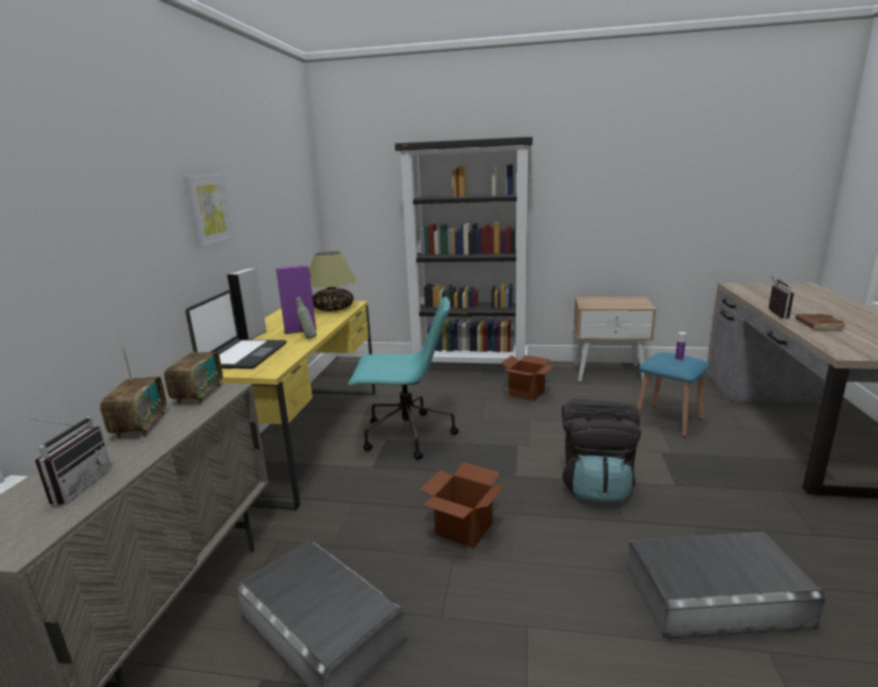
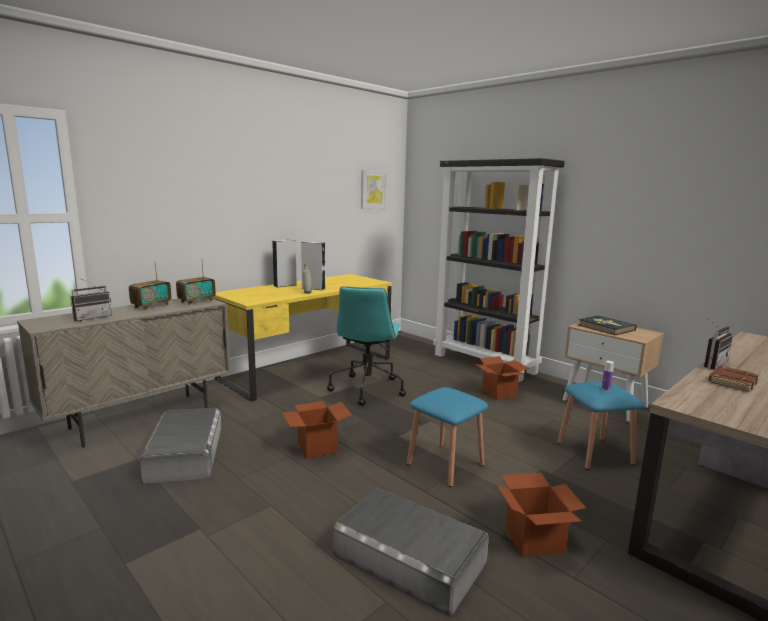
camera: 35 degrees right, 5 degrees down
(208, 209) = (272, 197): picture -> picture (373, 189)
(243, 355) = (258, 293): laptop -> none
(300, 330) = (313, 288): purple speaker -> grey speaker
(333, 309) = (359, 282): table lamp -> none
(406, 436) = (367, 388): turquoise office chair -> turquoise office chair turned 60 degrees clockwise
(596, 484) = (445, 464): black backpack -> blue stool
(605, 302) = (606, 327): none -> book
(752, 519) = (534, 540): none -> cardboard box

